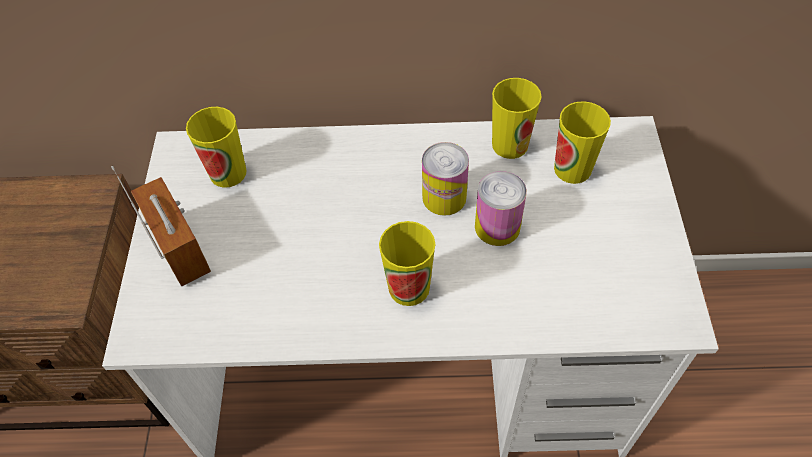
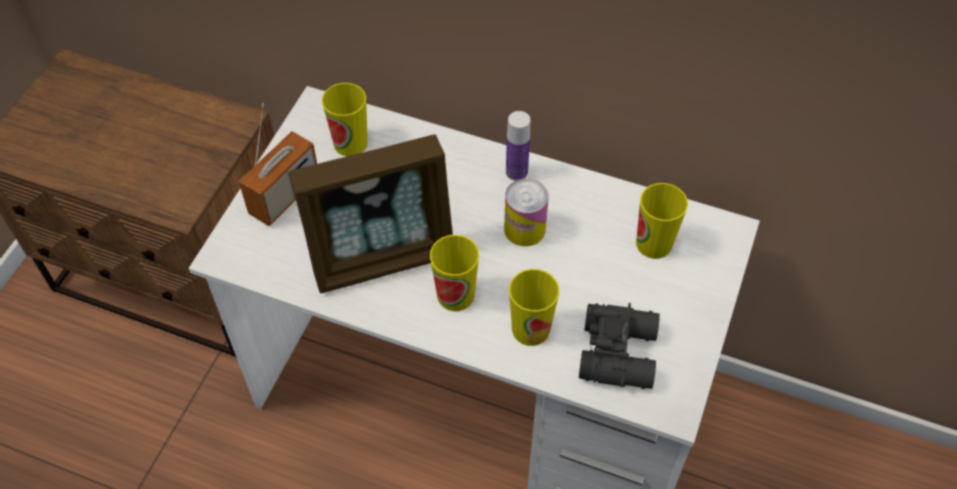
camera: 20 degrees right, 0 degrees up
(180, 249) = (284, 196): radio -> radio turned 45 degrees clockwise
(314, 276) = (382, 257): none -> picture frame
(408, 146) = (516, 172): none -> bottle
(497, 227) = (557, 271): can -> none
(510, 145) = (608, 202): cup -> cup (531, 329)
(599, 284) = (620, 351): none -> black binoculars

